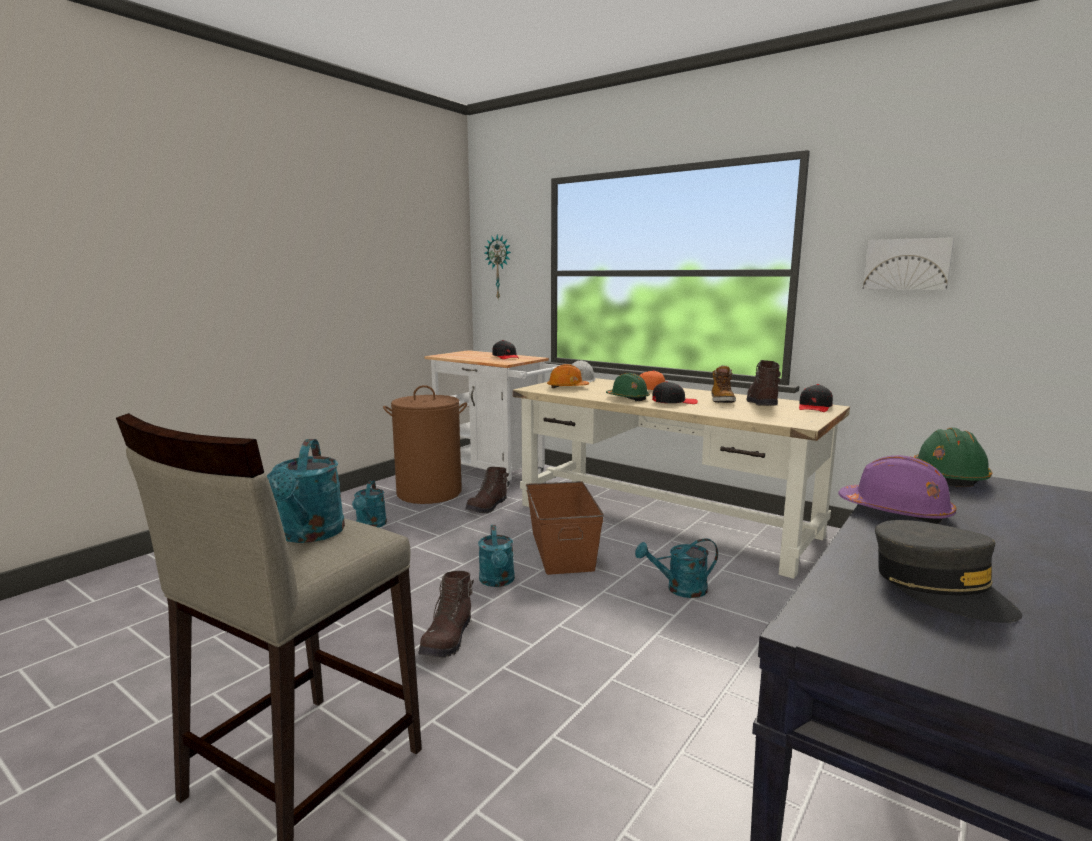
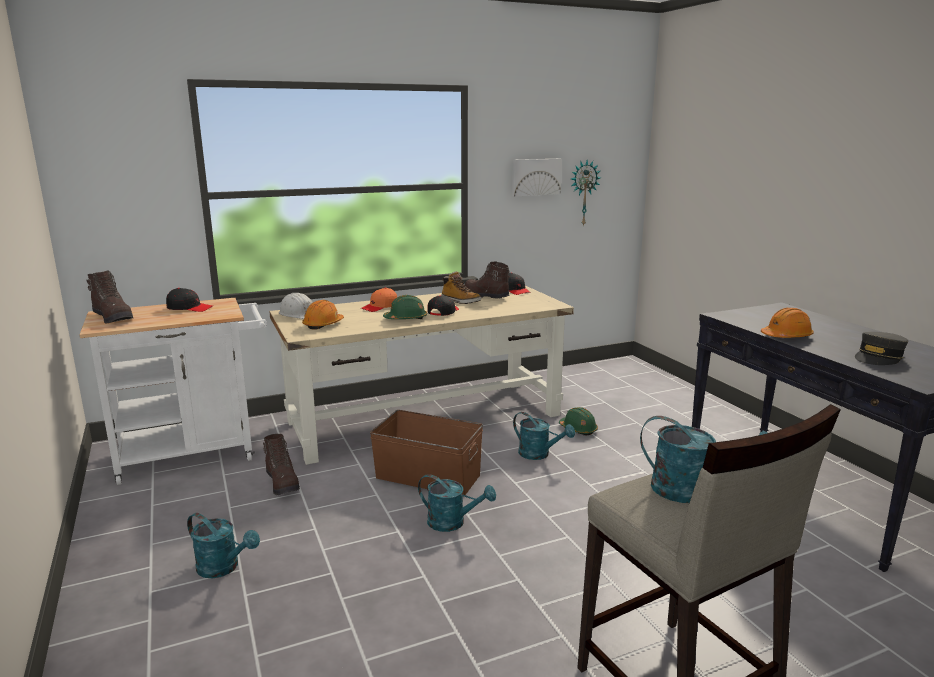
camera: 60 degrees left, 5 degrees up
(429, 493) = (184, 506): brown laundry basket -> none
(448, 639) = (530, 573): brown boot -> brown boot (113, 317)
(499, 267) = (105, 191): wall clock -> wall clock (583, 193)
(679, 589) = (539, 454): turquoise watering can -> turquoise watering can turned 75 degrees counterclockwise
(895, 512) = (786, 336): purple hard hat -> orange hard hat
(939, 587) = (878, 357): grey cap -> grey cap turned 135 degrees clockwise
(948, 476) = (735, 313): green hard hat -> green hard hat (578, 429)

